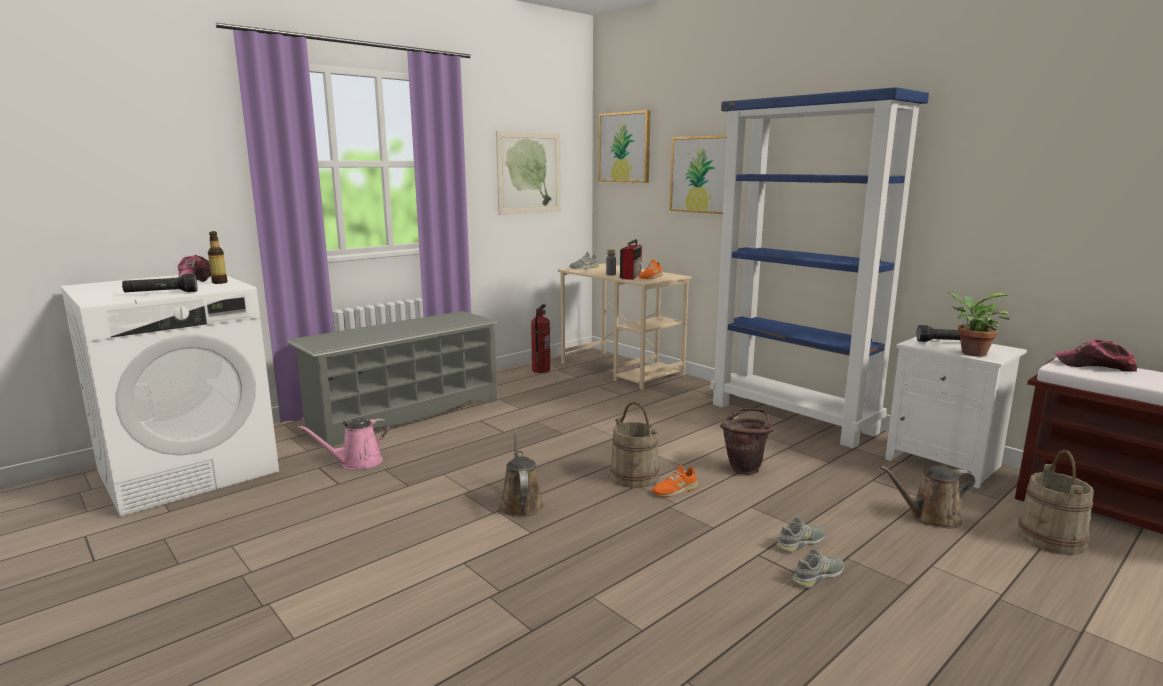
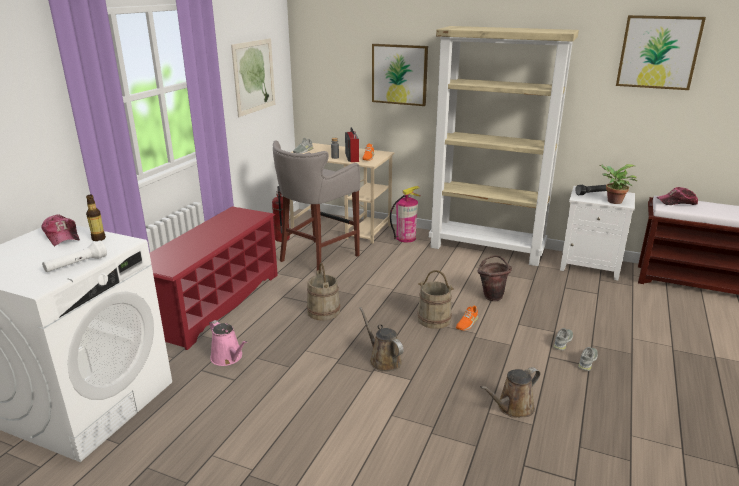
camera: 25 degrees left, 10 degrees up
(161, 293) = (76, 265): black flashlight -> white flashlight
(357, 463) = (228, 358): pink watering can -> pink watering can turned 75 degrees counterclockwise
(404, 413) = (215, 303): grey shoe rack -> red shoe rack
(559, 393) = (317, 258): none -> grey stool
(624, 147) = (324, 48): picture -> picture (658, 52)
(690, 390) = (406, 238): none -> fire extinguisher
(793, 418) = (487, 249): blue bookcase -> beige bookcase
(930, 517) = (610, 306): brown watering can -> brown watering can (512, 408)
(1051, 539) = (669, 305): beige bucket -> beige bucket (324, 311)

